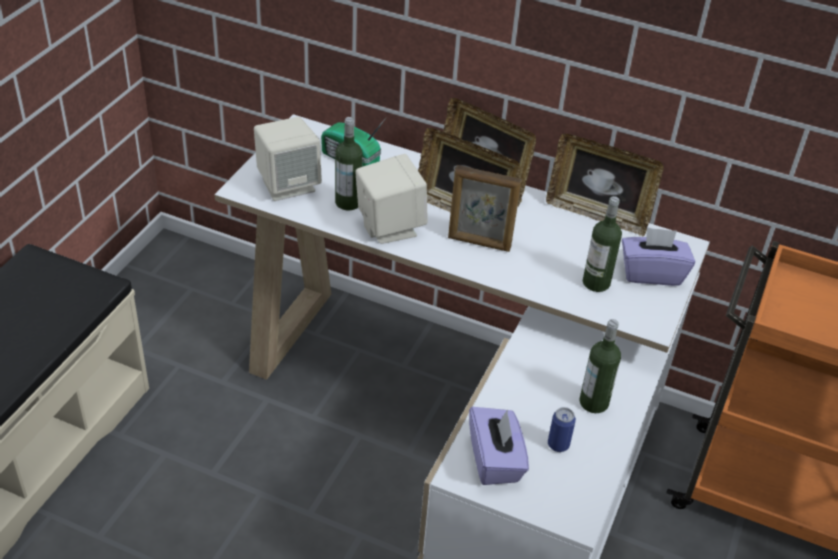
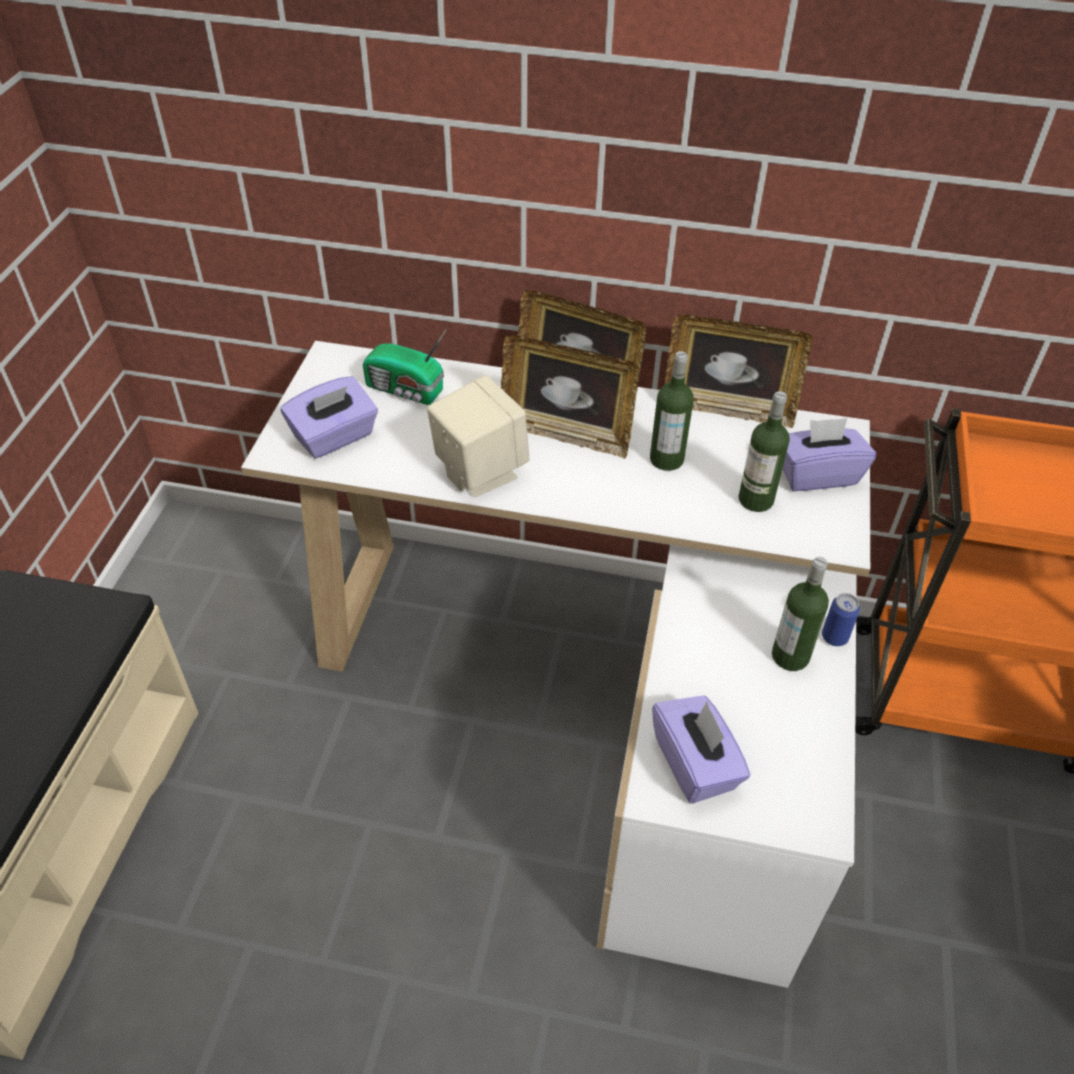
camera: 10 degrees left, 5 degrees up
(288, 185) = (334, 437): beige speaker -> purple tissue box
(348, 202) = (418, 448): bottle -> bottle (666, 459)
(479, 243) = (597, 473): picture frame -> none
(558, 445) = (765, 724): can -> can (834, 637)

